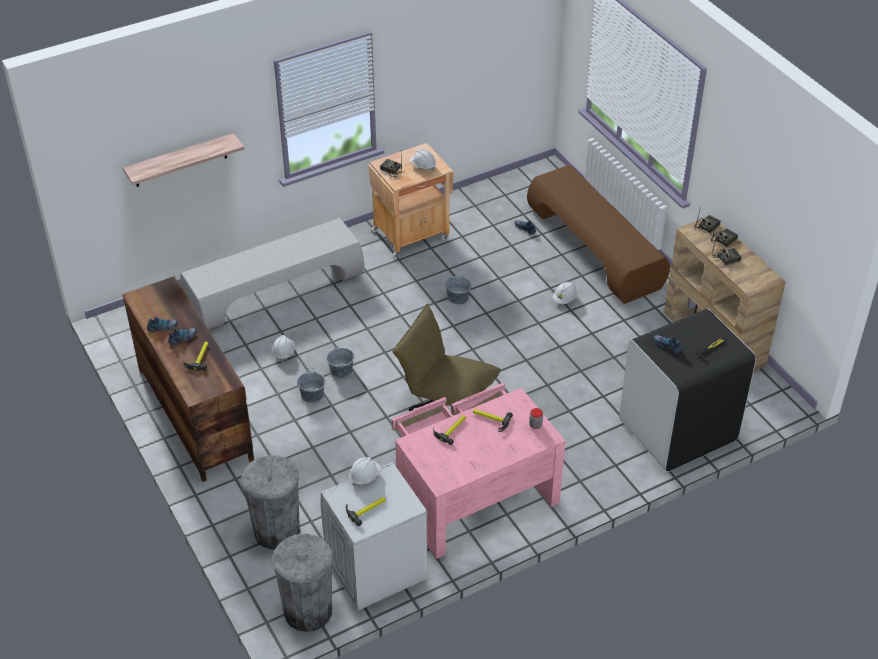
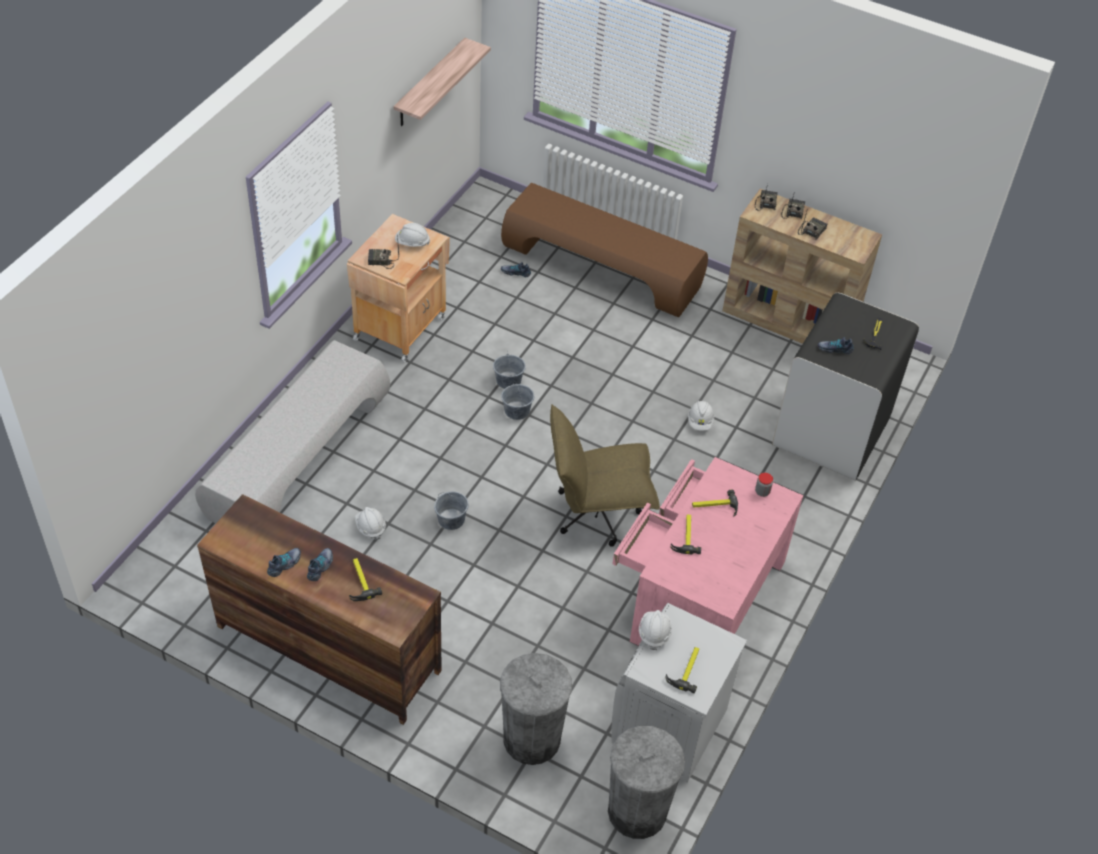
camera: 35 degrees left, 5 degrees up
(180, 160) = (170, 346): shelf -> shelf (430, 83)
(312, 395) = (442, 563): grey bucket -> grey bucket (517, 411)
(565, 299) = (617, 336): white hard hat -> white hard hat (700, 422)

